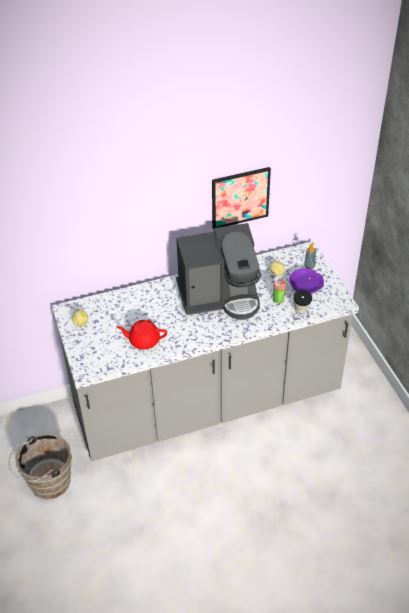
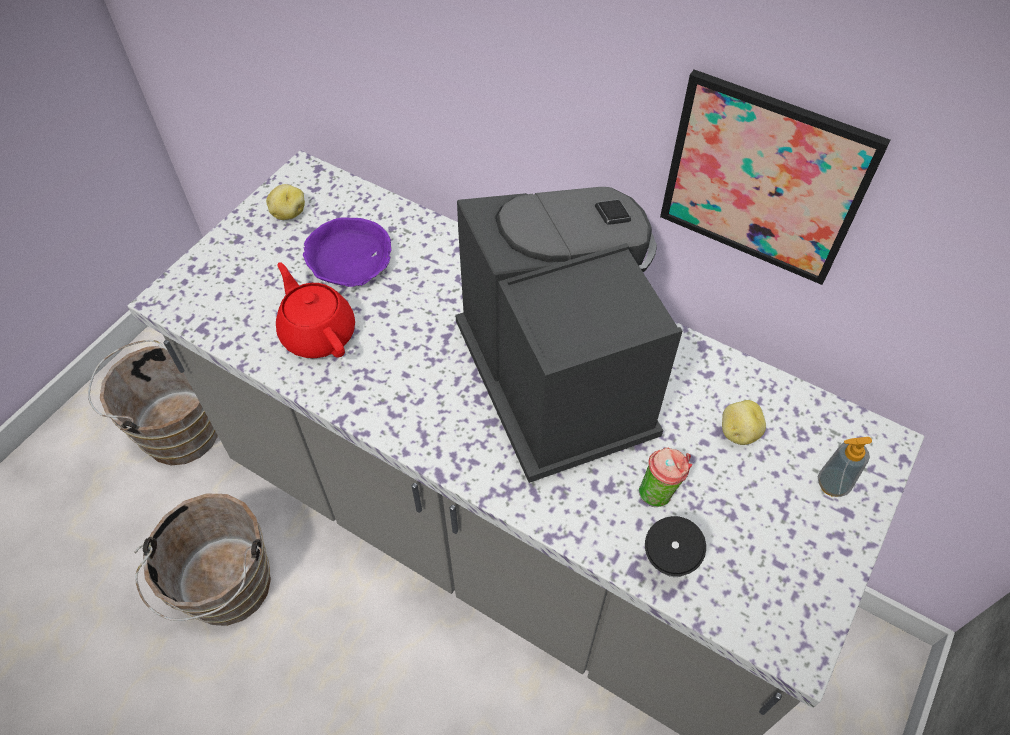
camera: 50 degrees right, 10 degrees up
(143, 503) = (226, 592): none -> brown bucket
(220, 296) = (559, 375): coffee machine -> coffee machine turned 150 degrees counterclockwise
(306, 285) = (763, 520): purple bowl -> purple bowl (350, 262)

